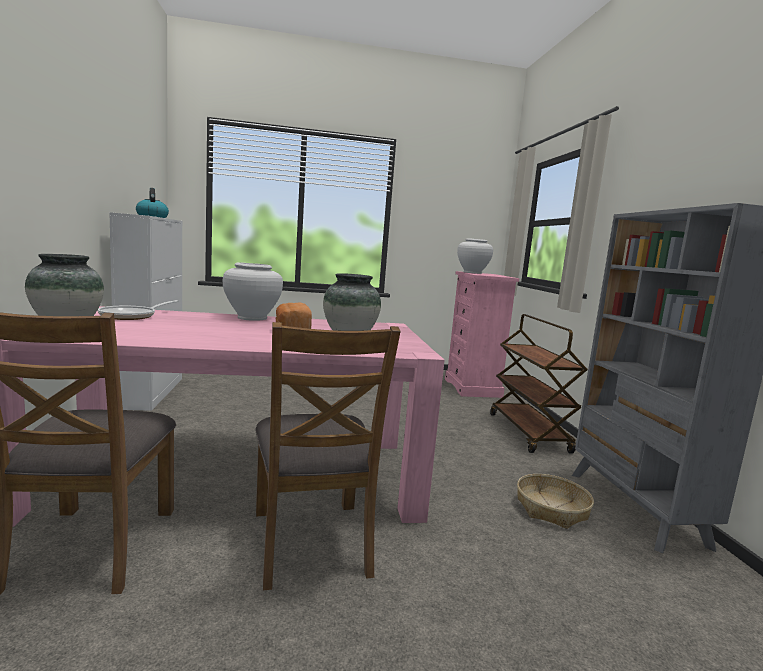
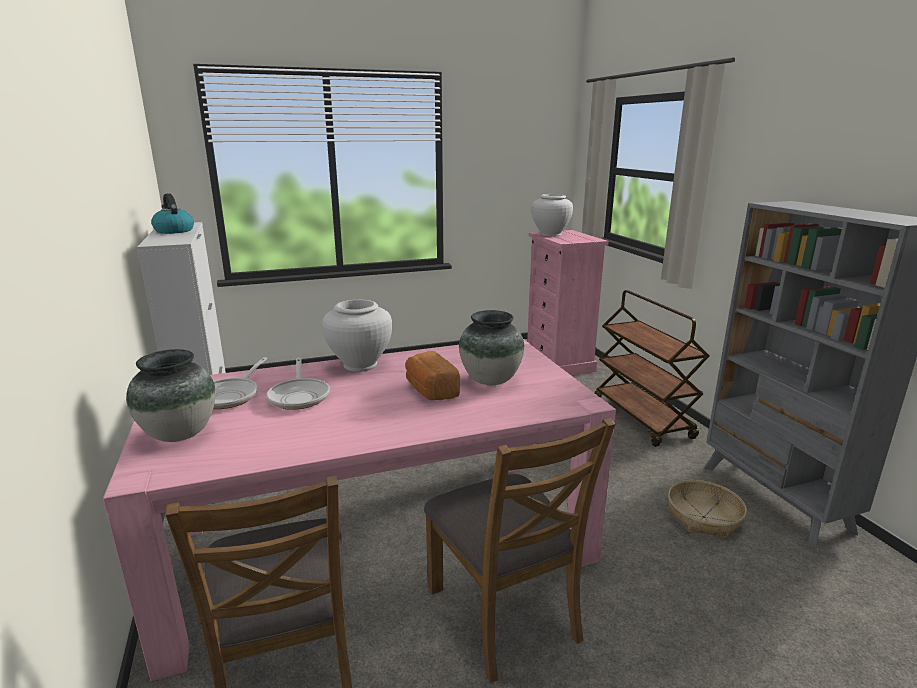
camera: 10 degrees left, 10 degrees up
(183, 322) = (299, 396): none -> frying pan

